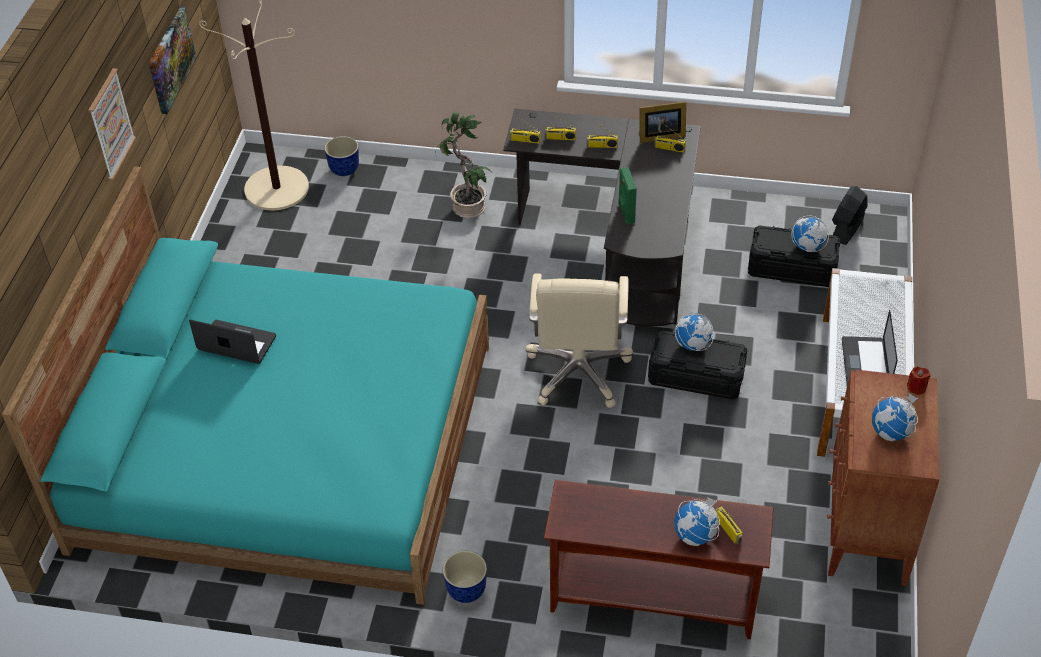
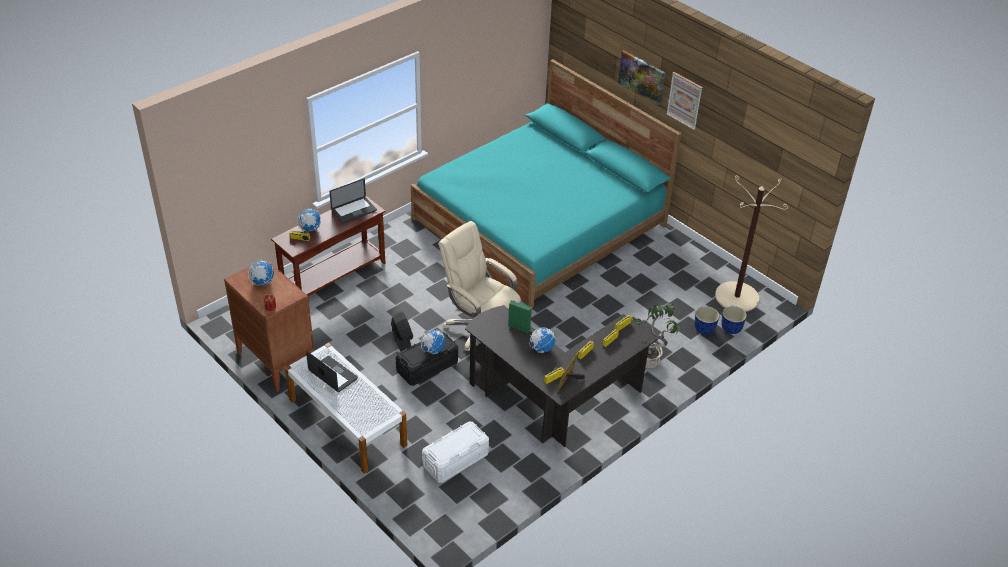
camera: 125 degrees right, 5 degrees down
(170, 59) = (751, 158): picture -> picture (642, 77)
(237, 343) = (576, 178): laptop -> laptop (354, 211)
(466, 591) = (403, 231): planter -> planter (704, 329)
(792, 269) = (455, 460): black storage box -> white storage box
(807, 247) = (446, 445): globe -> globe (541, 348)
(847, 228) = (458, 512): black fan -> black fan (402, 340)

